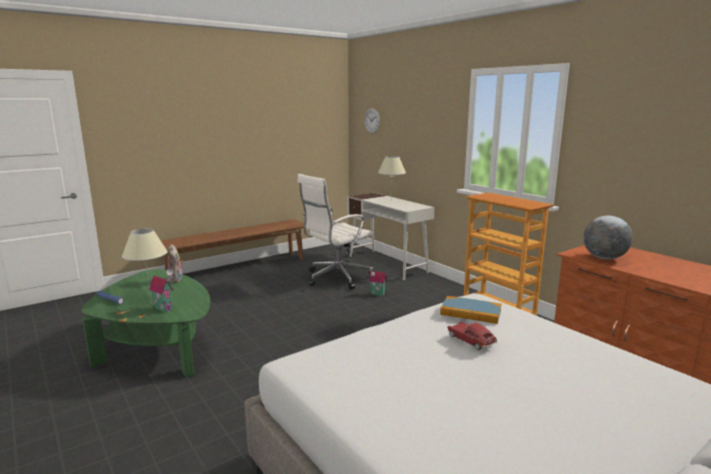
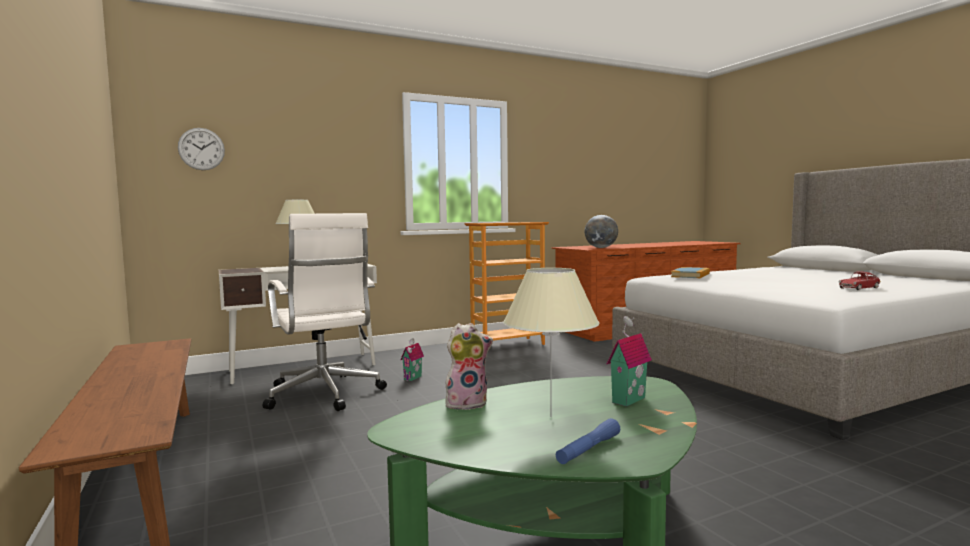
camera: 80 degrees left, 10 degrees down
(470, 340) = (743, 277): toy car -> toy car (859, 288)

